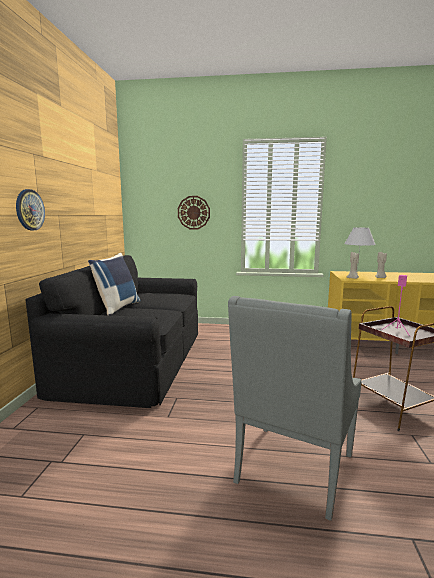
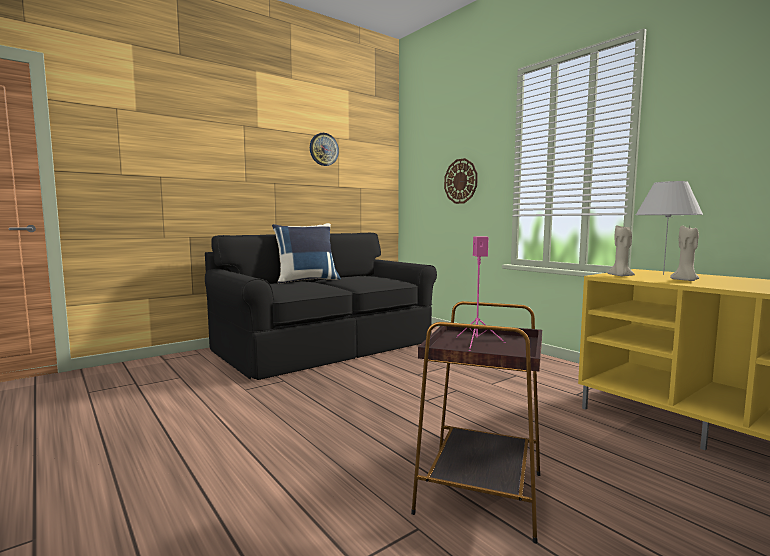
camera: 45 degrees right, 5 degrees down
(29, 210) = (229, 175): wall clock -> wall clock (323, 149)
(292, 470) = (219, 469): grey armchair -> none

